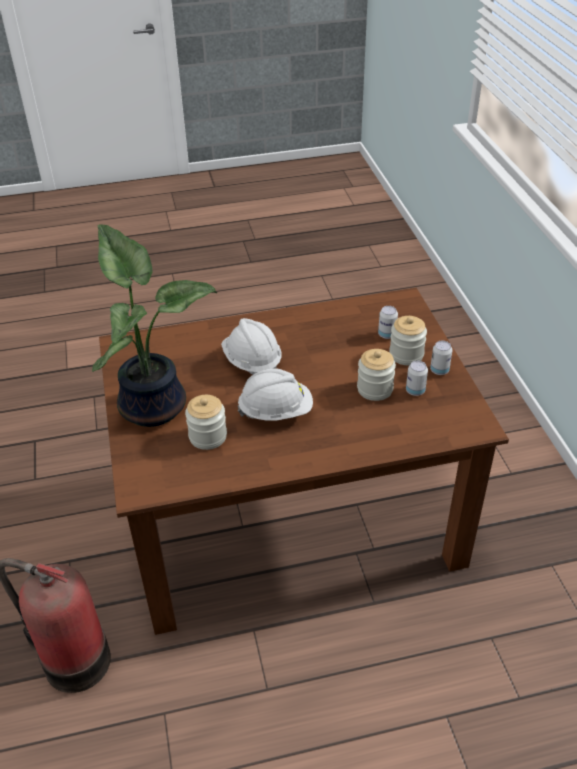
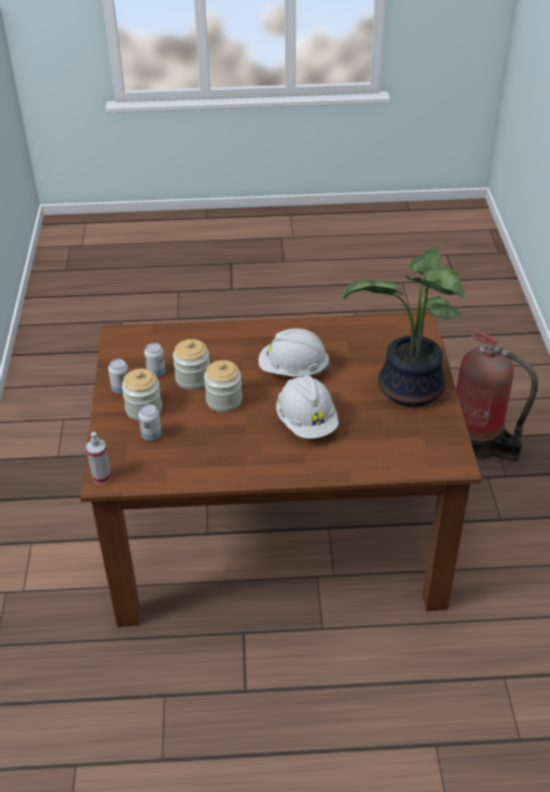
camera: 170 degrees left, 0 degrees up
(208, 436) = (359, 356): jar -> jar (224, 400)
(409, 301) = (101, 477): none -> spray bottle

